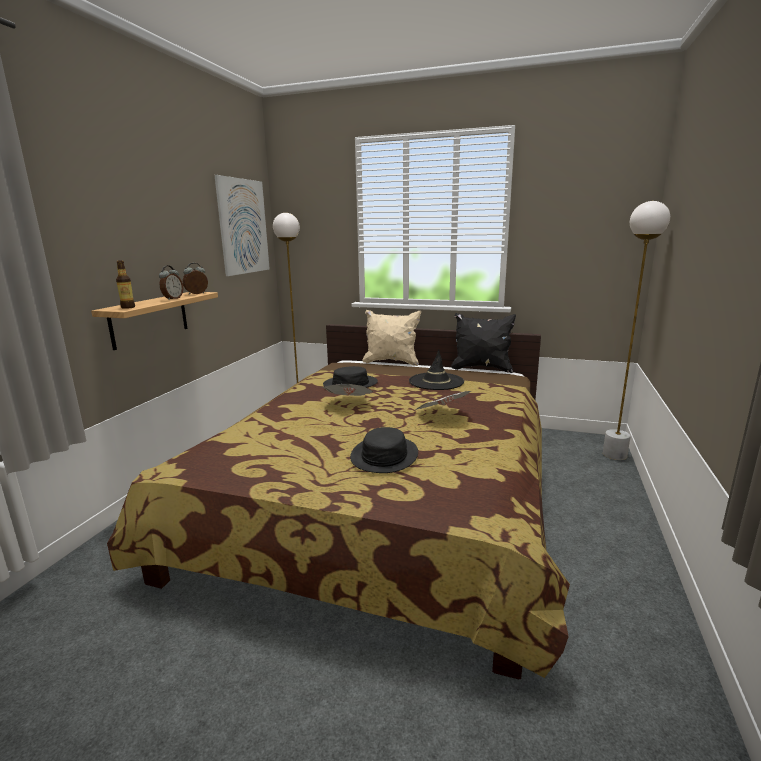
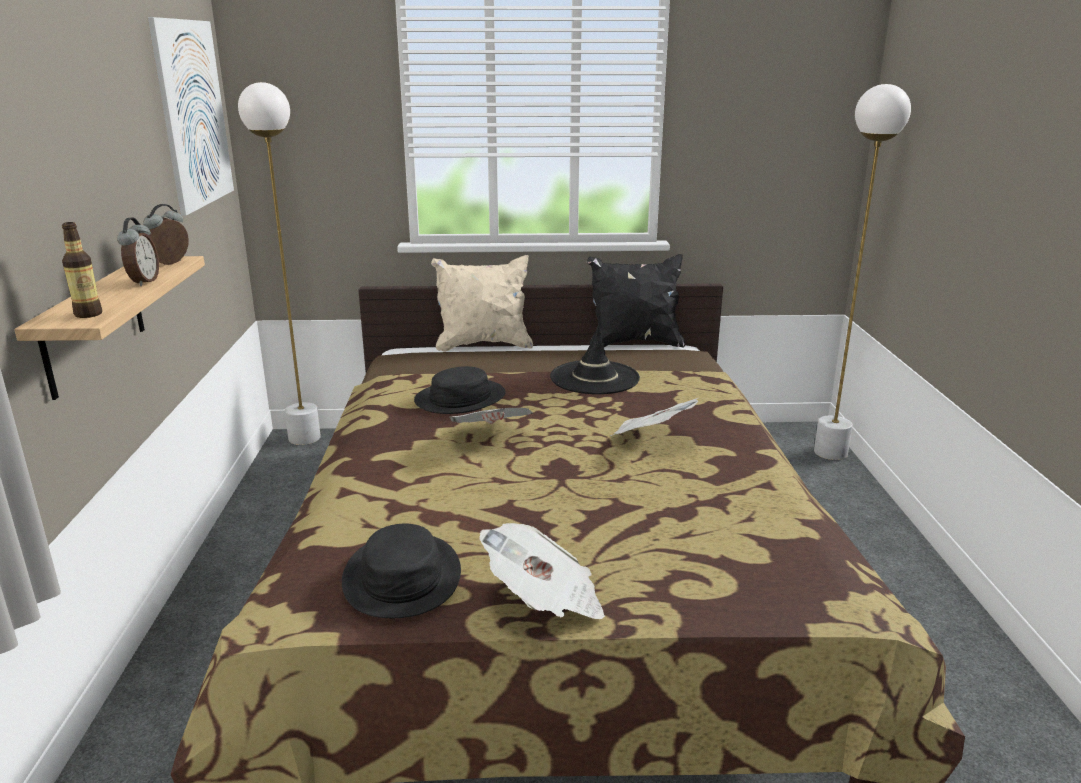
camera: 20 degrees left, 5 degrees up
(301, 483) = (544, 600): none -> newspaper
(384, 456) = (628, 526): black hat -> black hat (401, 577)

